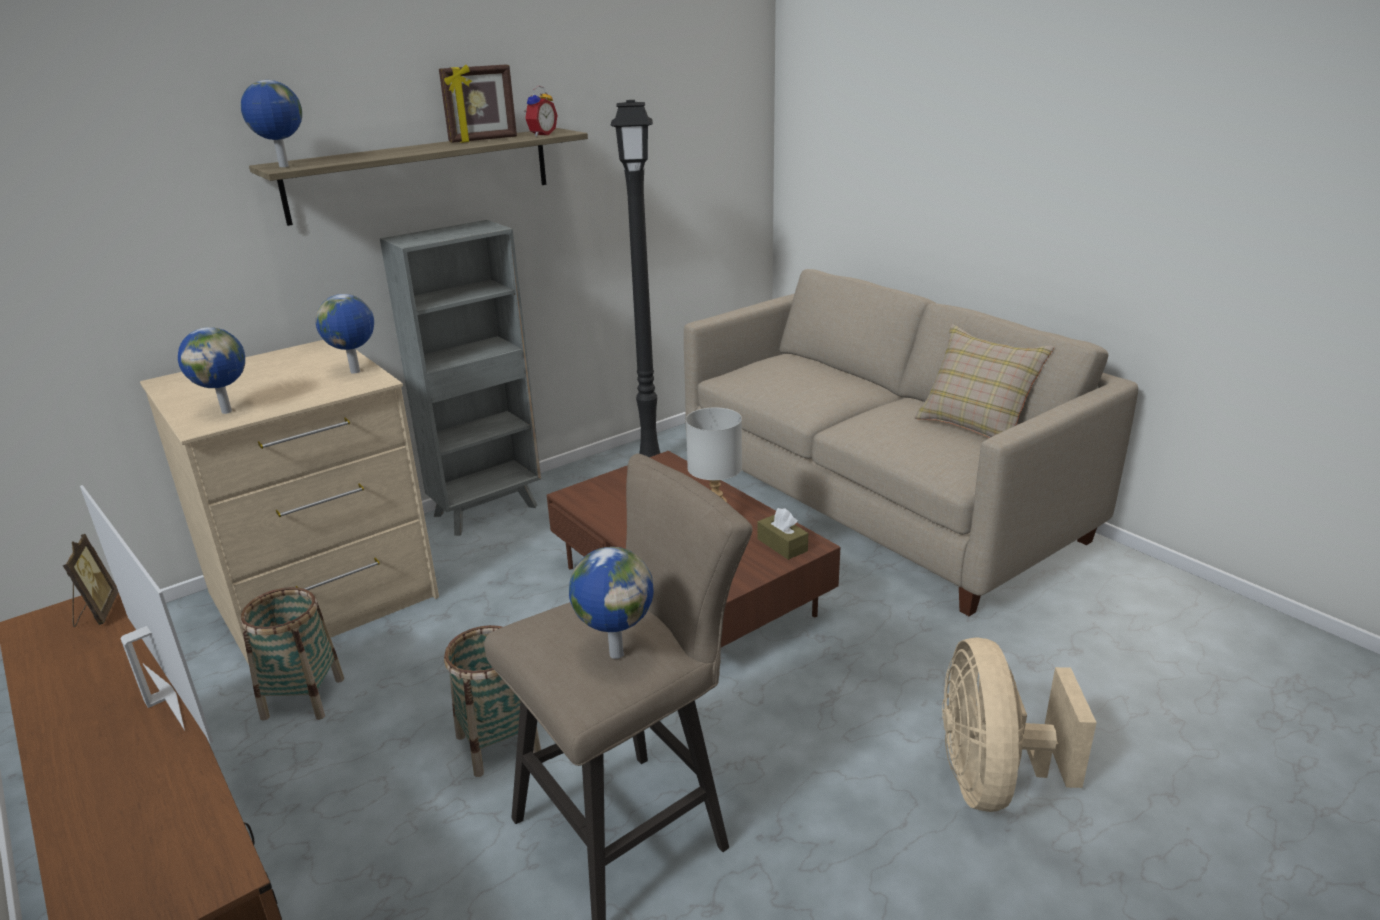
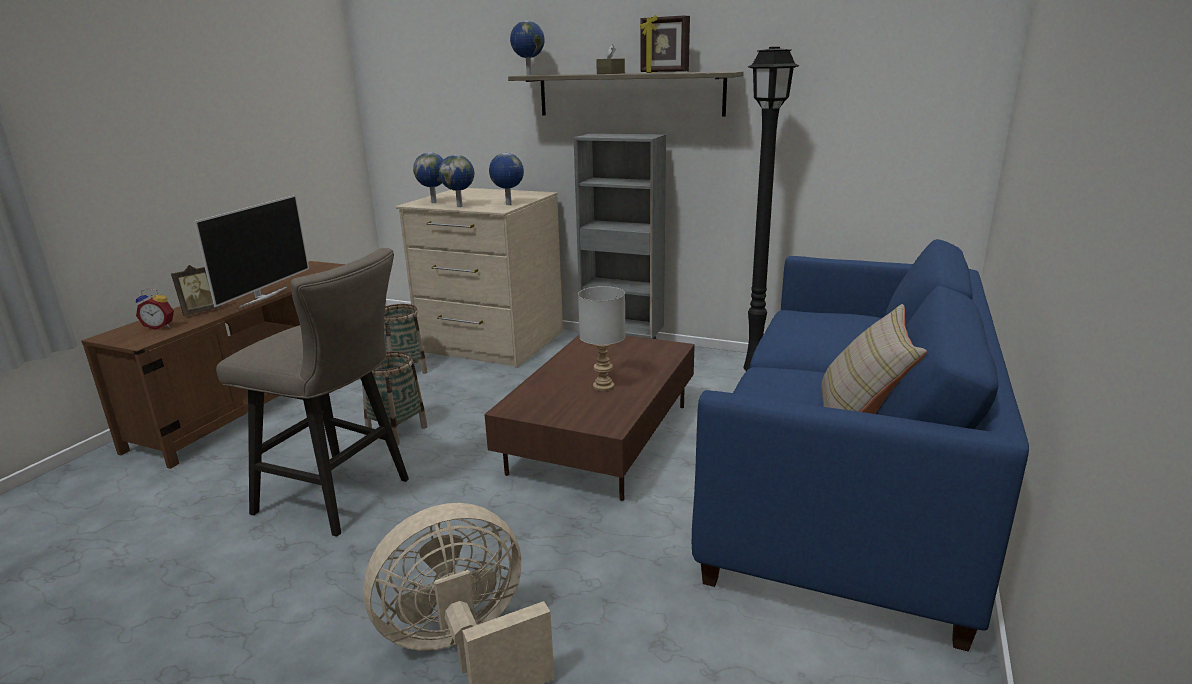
camera: 60 degrees right, 5 degrees down
(96, 612) = (324, 269): picture frame -> picture frame (200, 312)
(541, 135) = (704, 72): alarm clock -> alarm clock (160, 327)
(615, 653) = (282, 345): globe -> globe (460, 206)
(782, 545) = (599, 416): brown tissue box -> brown tissue box (610, 73)
(878, 500) = (847, 482): beige sofa -> blue sofa

